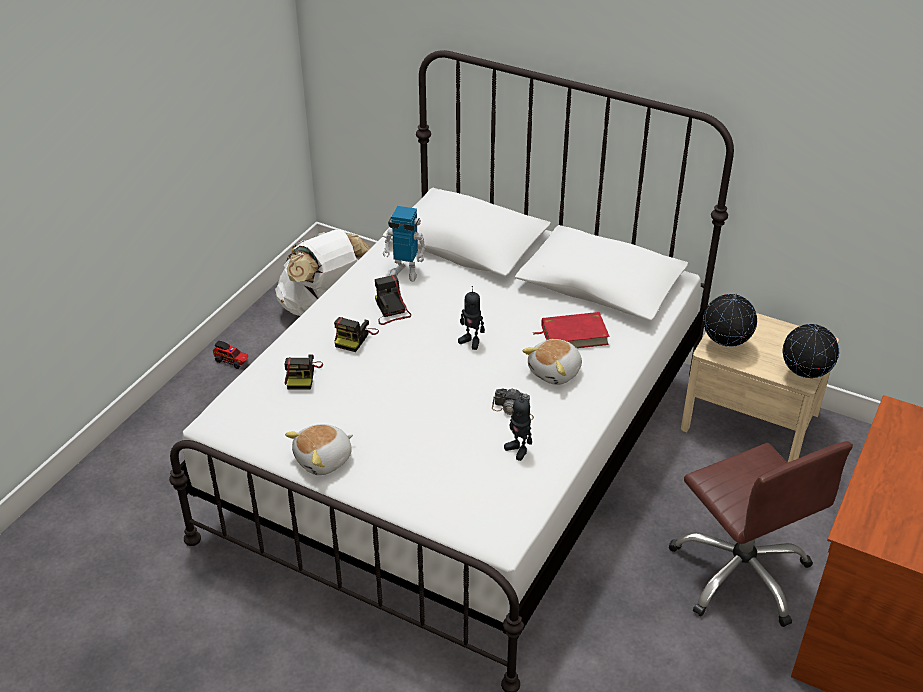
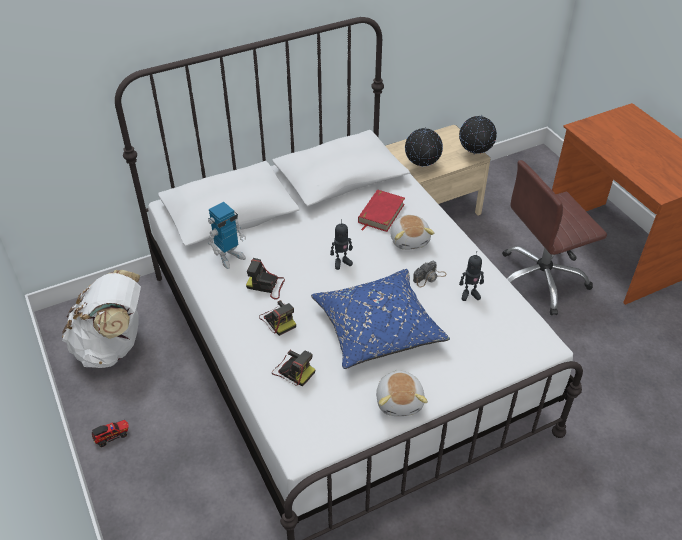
camera: 55 degrees left, 5 degrees up
(404, 404) = (377, 328): none -> blue pillow
(740, 573) = (541, 280): brown office chair -> brown office chair turned 150 degrees clockwise

